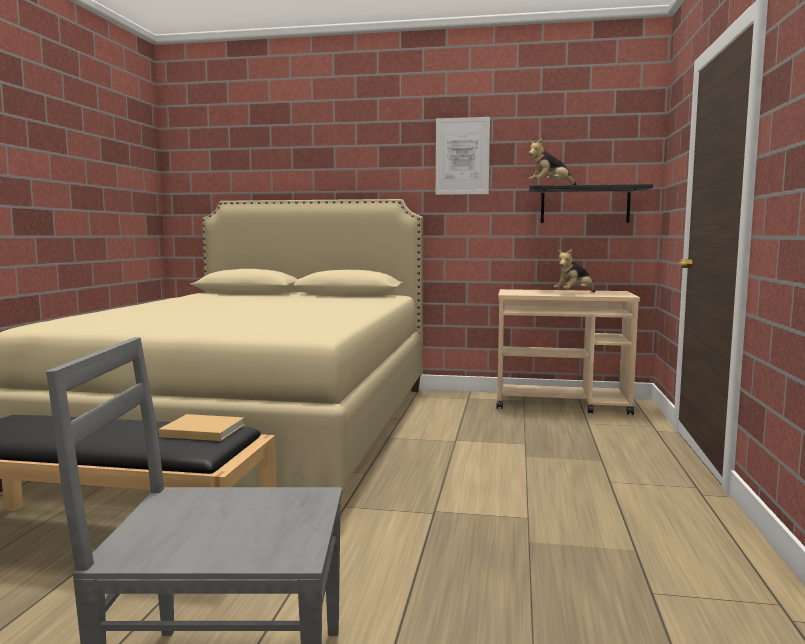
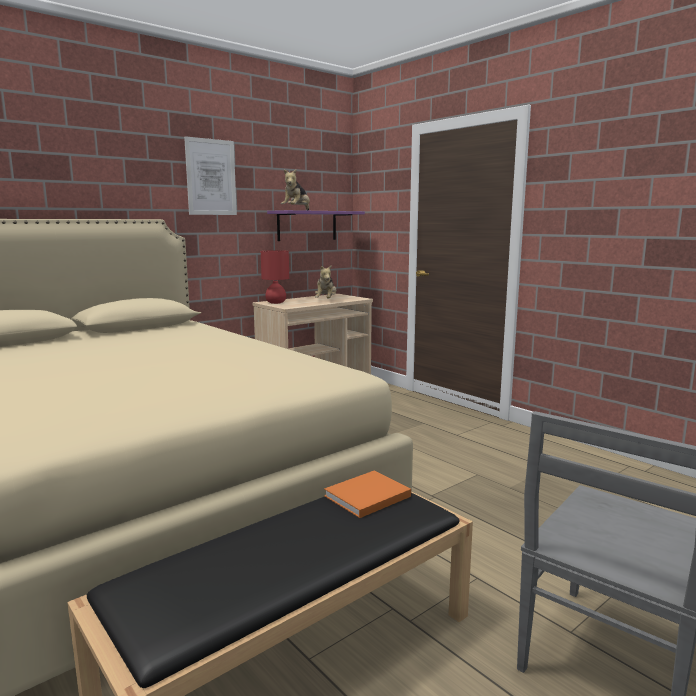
camera: 50 degrees left, 5 degrees up
(200, 430) = (365, 497): beige book -> orange book
(518, 291) = (276, 302): none -> red table lamp
(585, 205) = (307, 226): black shelf -> purple shelf

